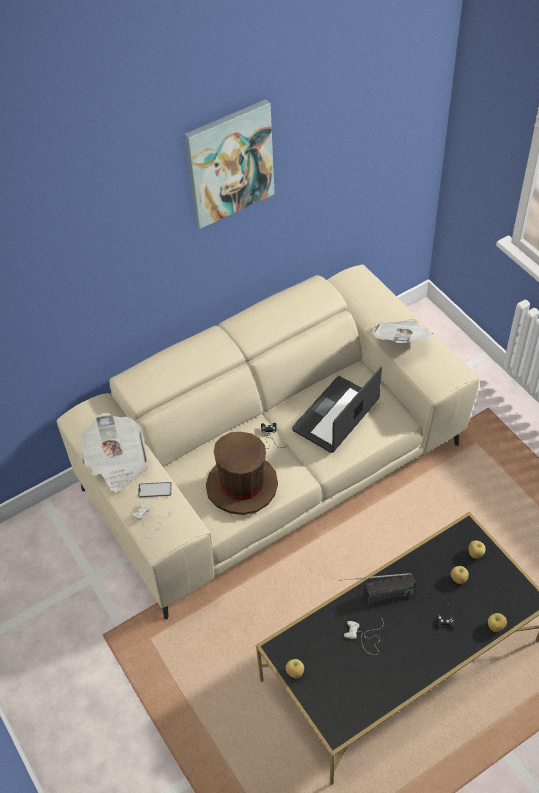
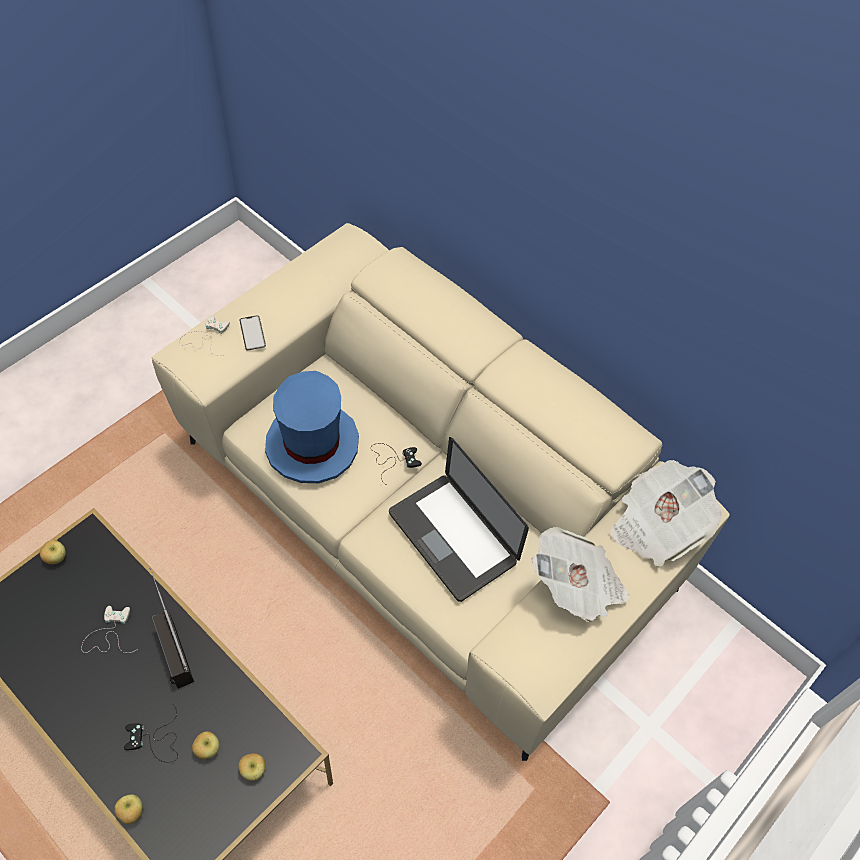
camera: 70 degrees right, 5 degrees up
(117, 463) = (287, 288): newspaper -> newspaper (657, 525)
(229, 163) = (628, 159): picture -> none
(242, 486) = (312, 444): brown hat -> blue hat
(336, 415) = (452, 537): laptop -> laptop turned 150 degrees counterclockwise

